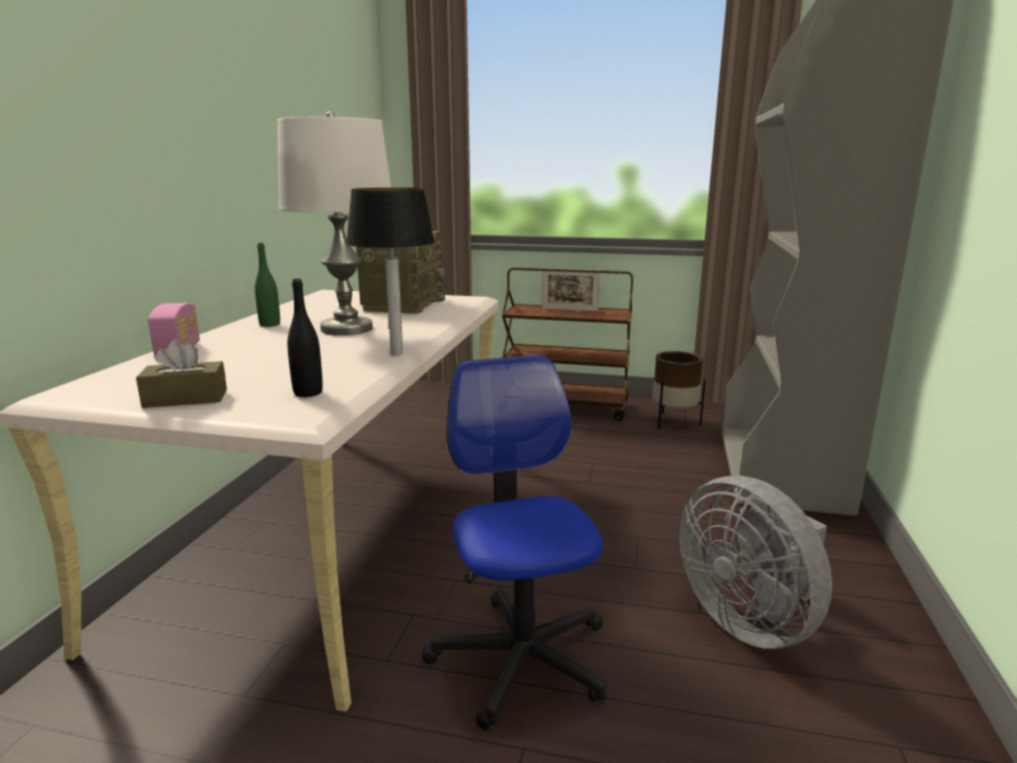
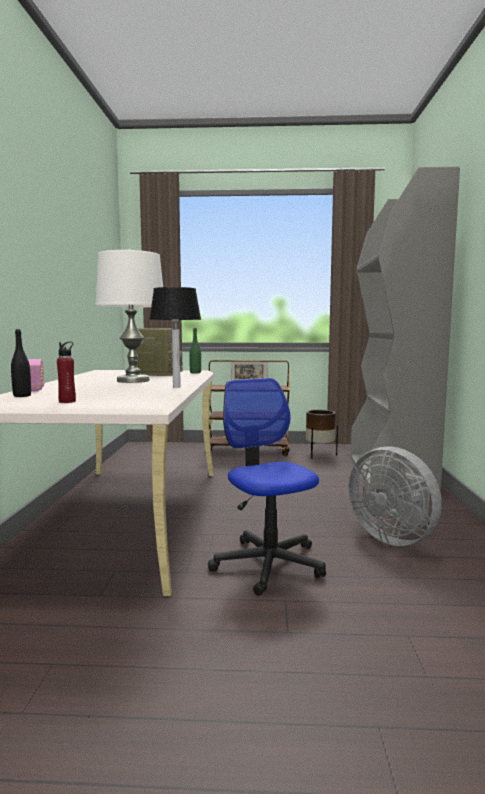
camera: 10 degrees left, 10 degrees down
(185, 398) = (67, 401): brown tissue box -> red bottle
(270, 324) = (80, 380): green bottle -> green bottle (195, 373)
(308, 393) = (140, 398): black bottle -> black bottle (22, 396)

